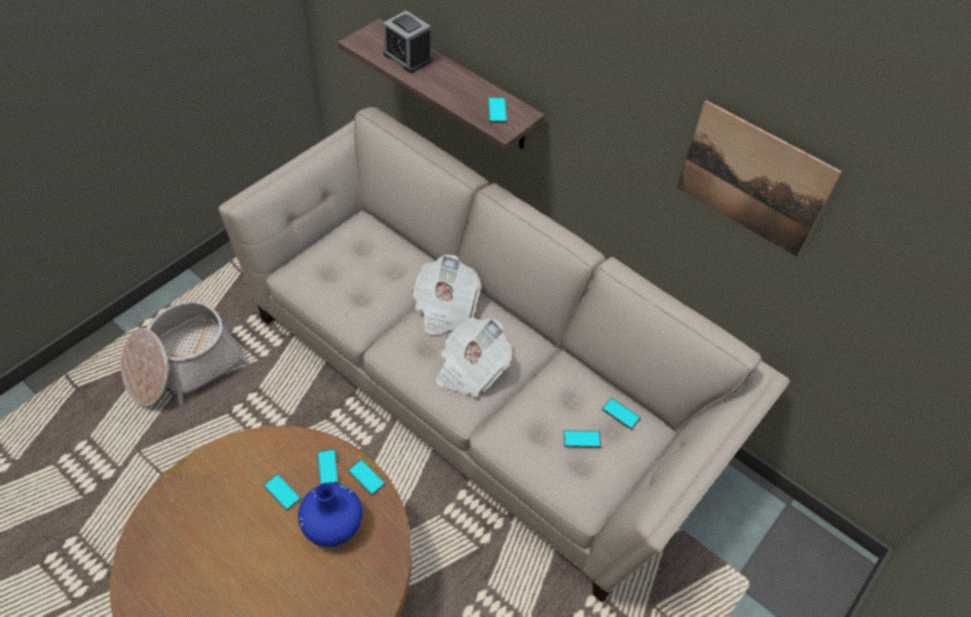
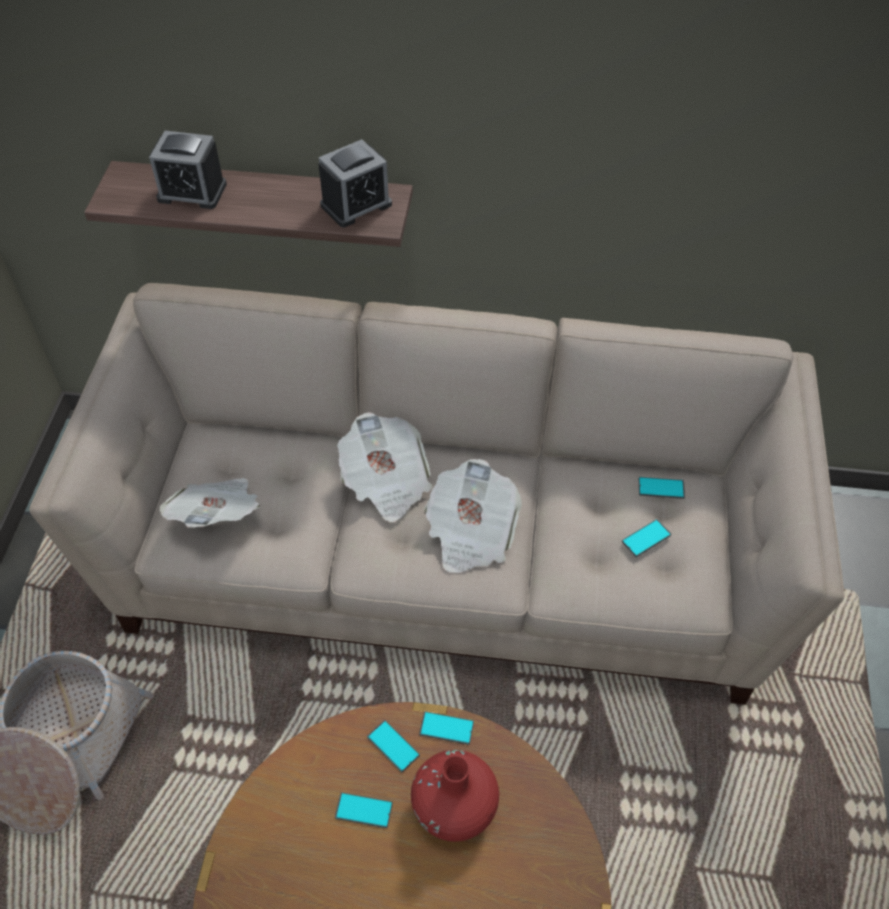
camera: 30 degrees left, 0 degrees up
(331, 272) = (218, 516): none -> newspaper
(333, 525) = (454, 808): blue vase -> red vase
(497, 110) = (356, 205): phone -> alarm clock
(753, 179) = (723, 143): picture -> none

